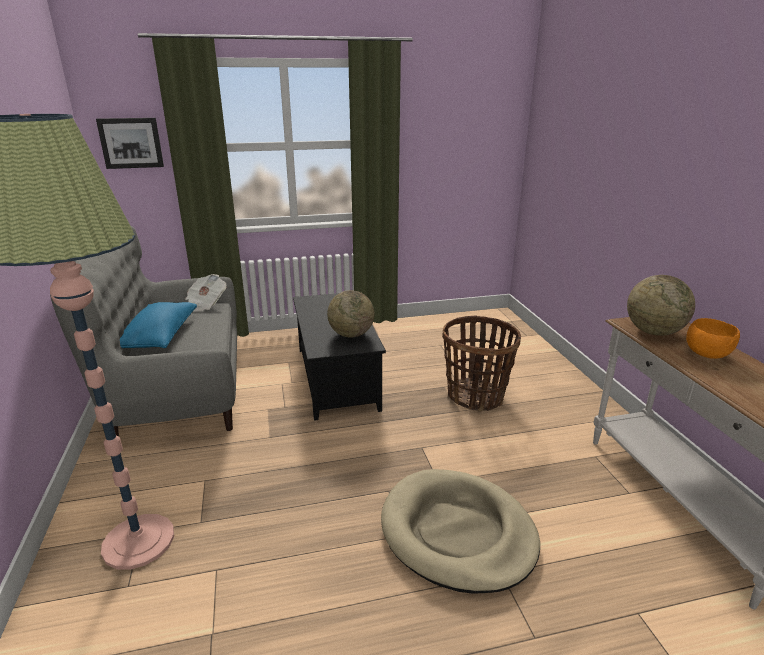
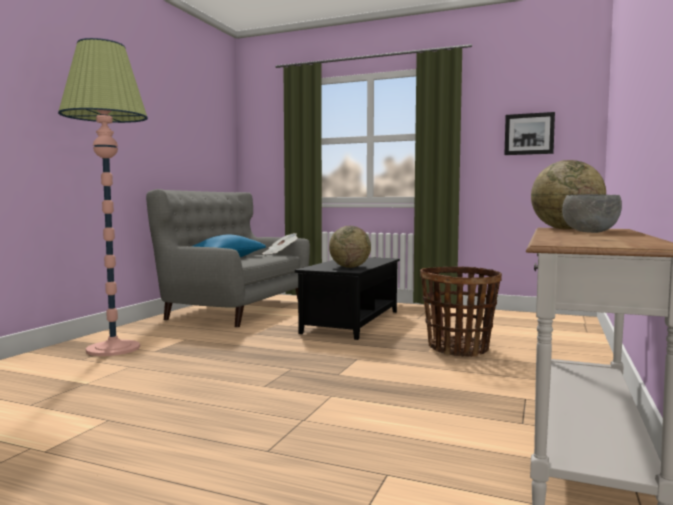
camera: 35 degrees right, 20 degrees down
(131, 143) = (265, 139): picture -> picture (529, 134)
(457, 533) = (305, 396): beige dog bed -> none
(708, 354) = (591, 232): orange bowl -> grey bowl

